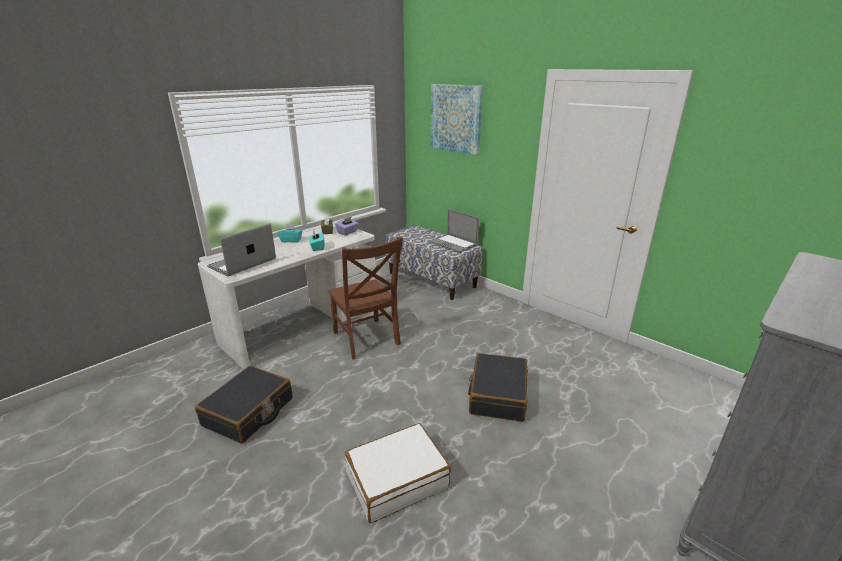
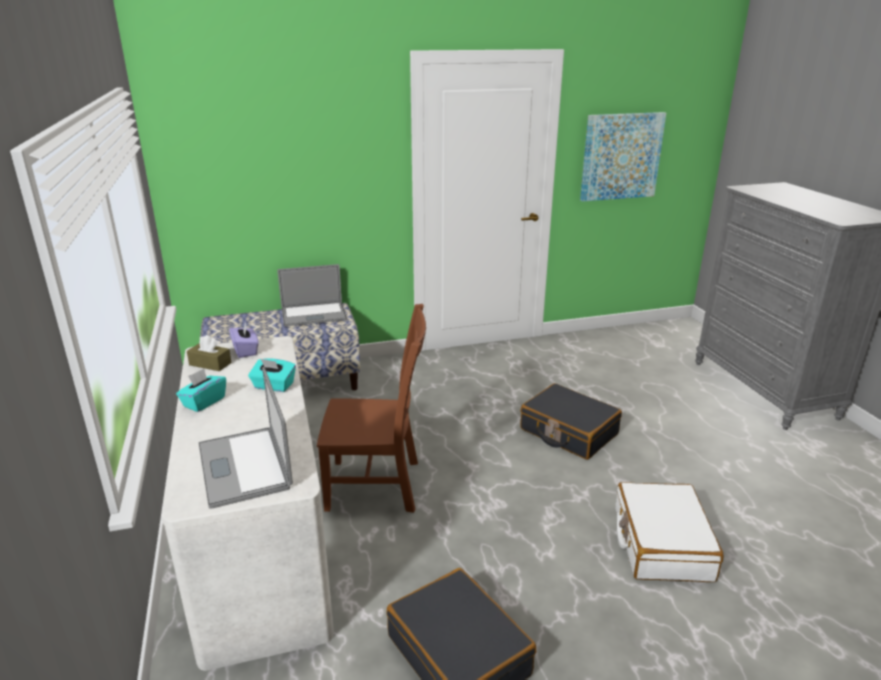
camera: 60 degrees left, 0 degrees up
(456, 118) = (265, 129): picture -> picture (621, 156)

